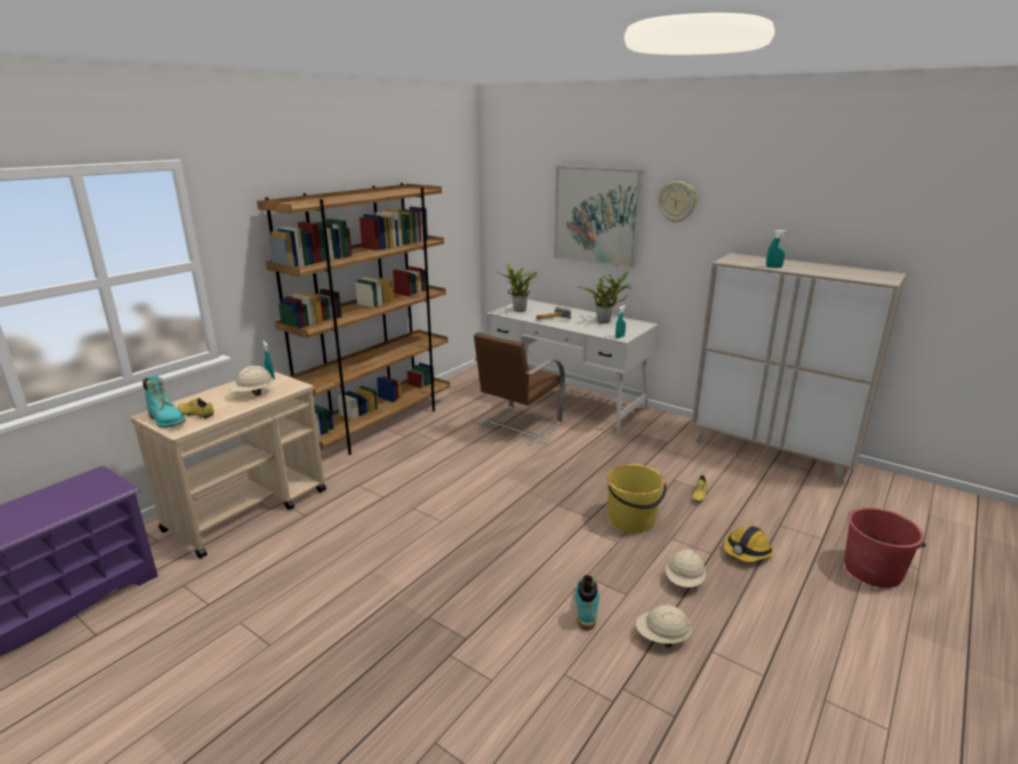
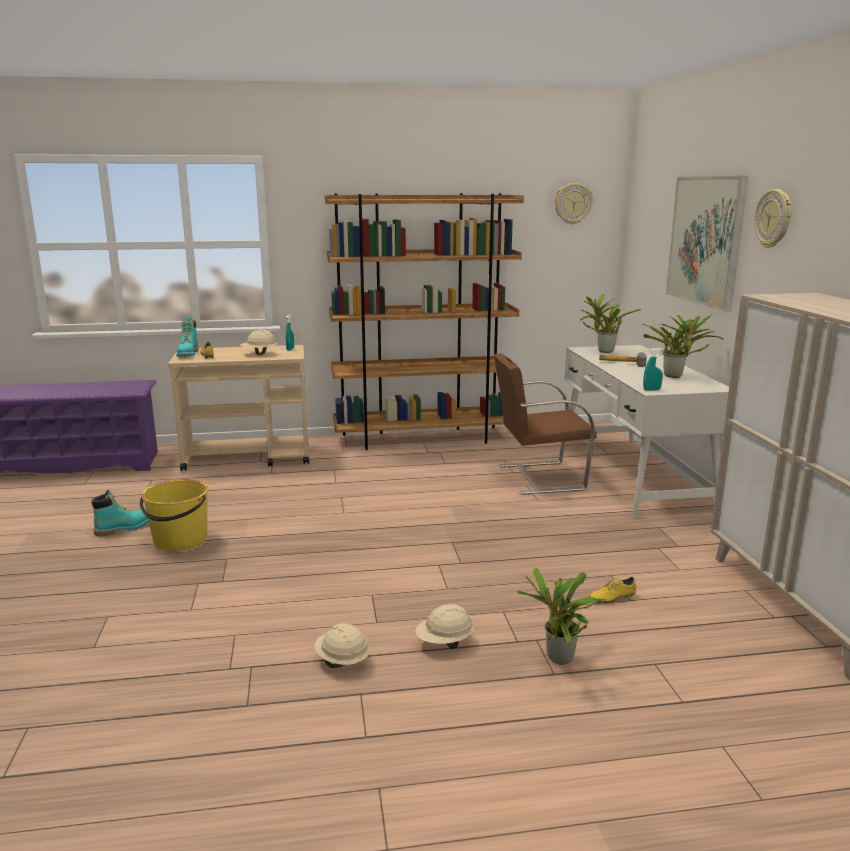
camera: 45 degrees right, 5 degrees down
(447, 187) = (572, 203): none -> wall clock
(586, 606) = (331, 611): turquoise boot -> turquoise boot (125, 528)
(632, 520) = (495, 581): yellow bucket -> yellow bucket (180, 540)
(747, 552) = (558, 660): hard hat -> potted plant
(773, 267) = (806, 306): turquoise spray bottle -> none
(873, 570) = (685, 759): red bucket -> none

